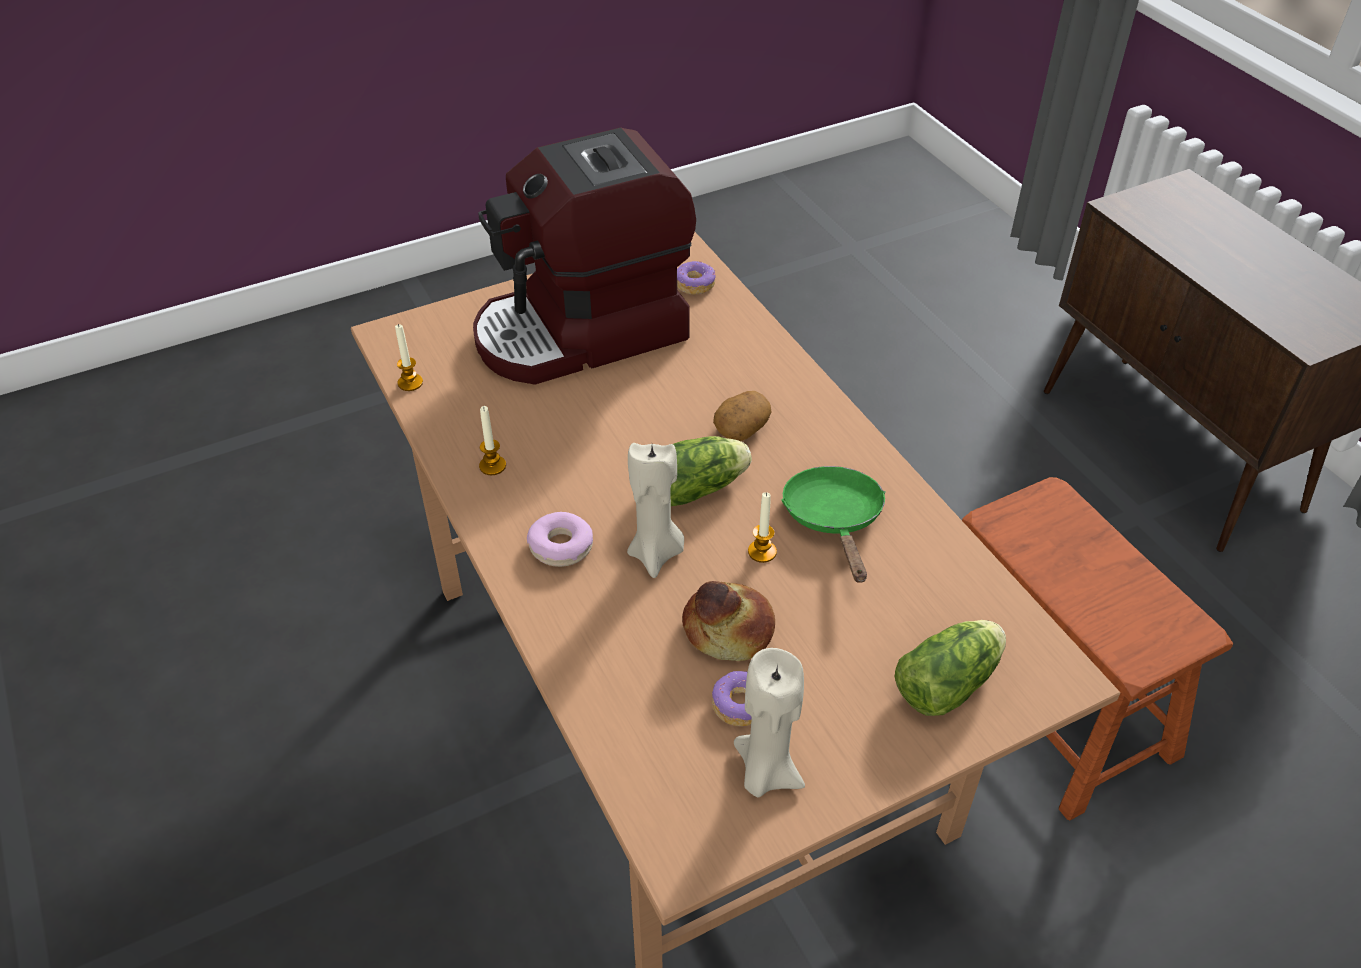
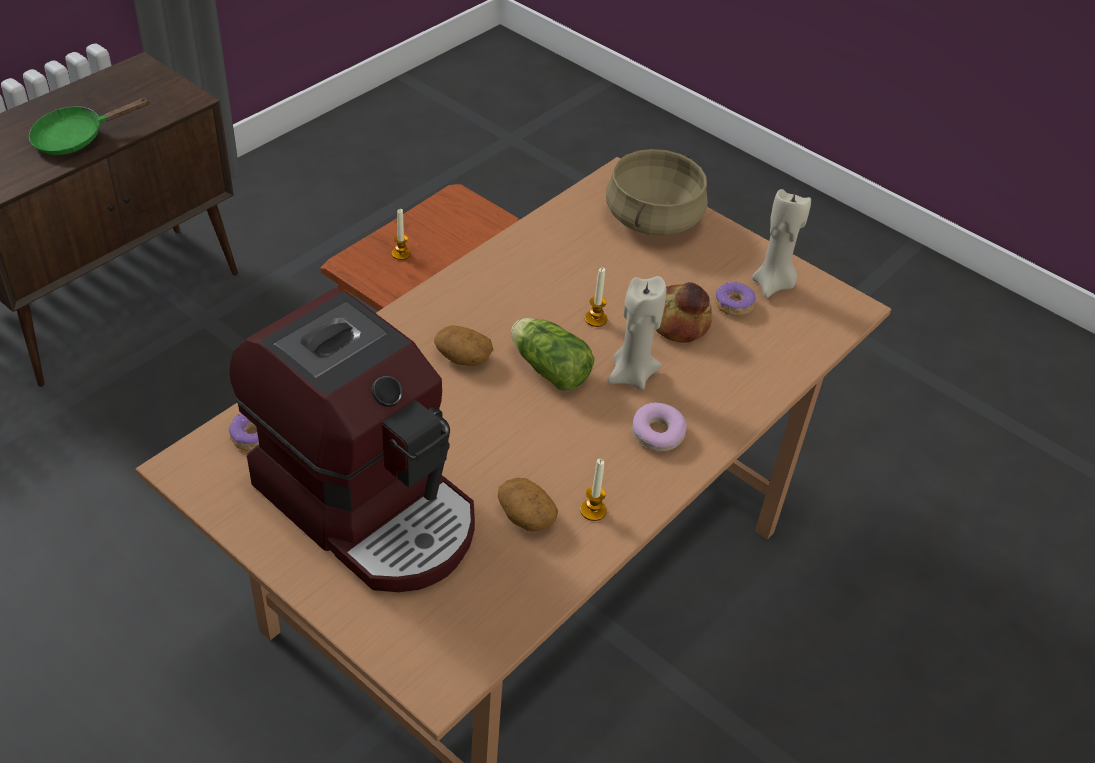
camera: 115 degrees left, 0 degrees up
(410, 383) = (511, 626): candle -> candle (401, 254)
(515, 420) = (525, 515): none -> potato
(834, 520) = (542, 287): green frying pan -> green frying pan (77, 138)
(950, 681) = (654, 219): lettuce -> beige cooking pot

